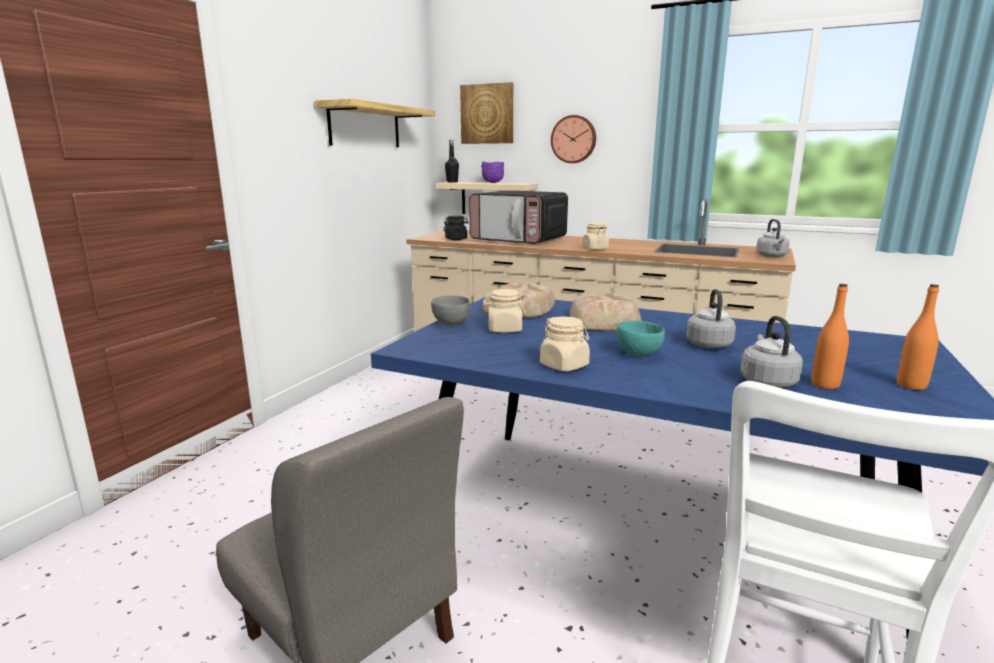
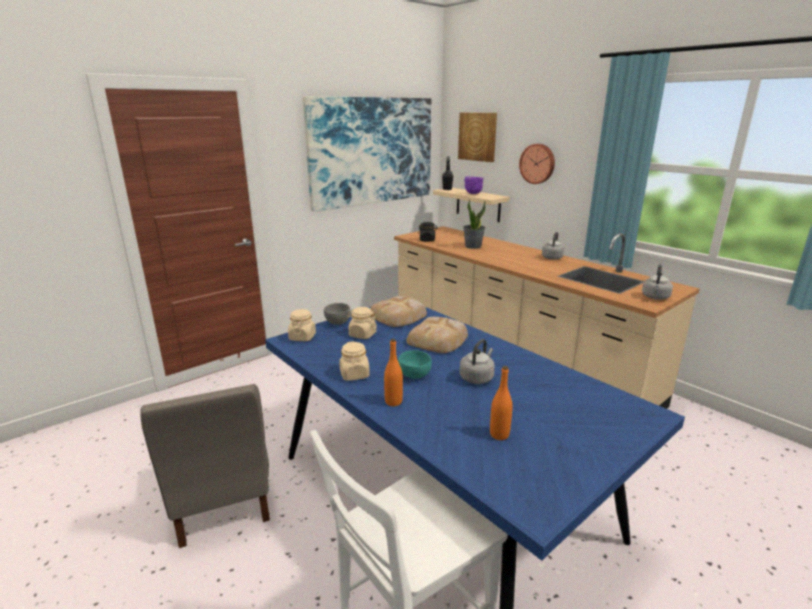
camera: 25 degrees right, 5 degrees up
(365, 126) = (372, 151): shelf -> picture
(519, 240) = (473, 246): microwave -> potted plant
(595, 248) = (514, 265): beige jar -> beige jar (302, 337)
(766, 381) = (463, 420): grey kettle -> grey kettle (552, 257)
(911, 385) = (565, 453): orange bottle -> orange bottle (393, 402)

